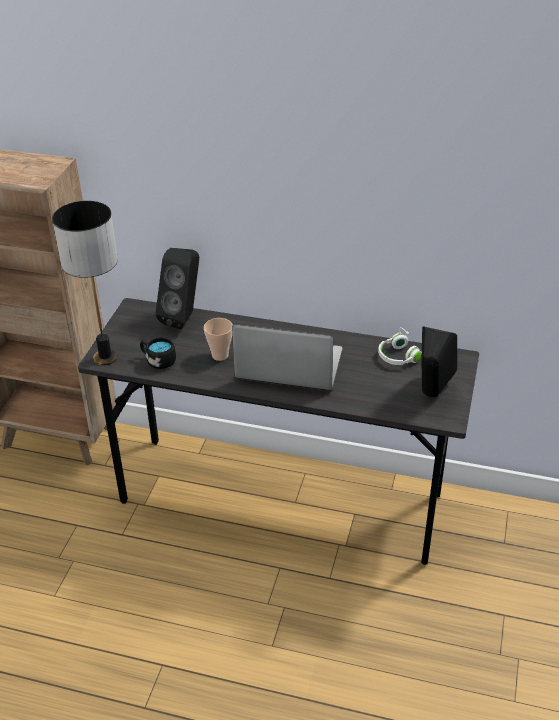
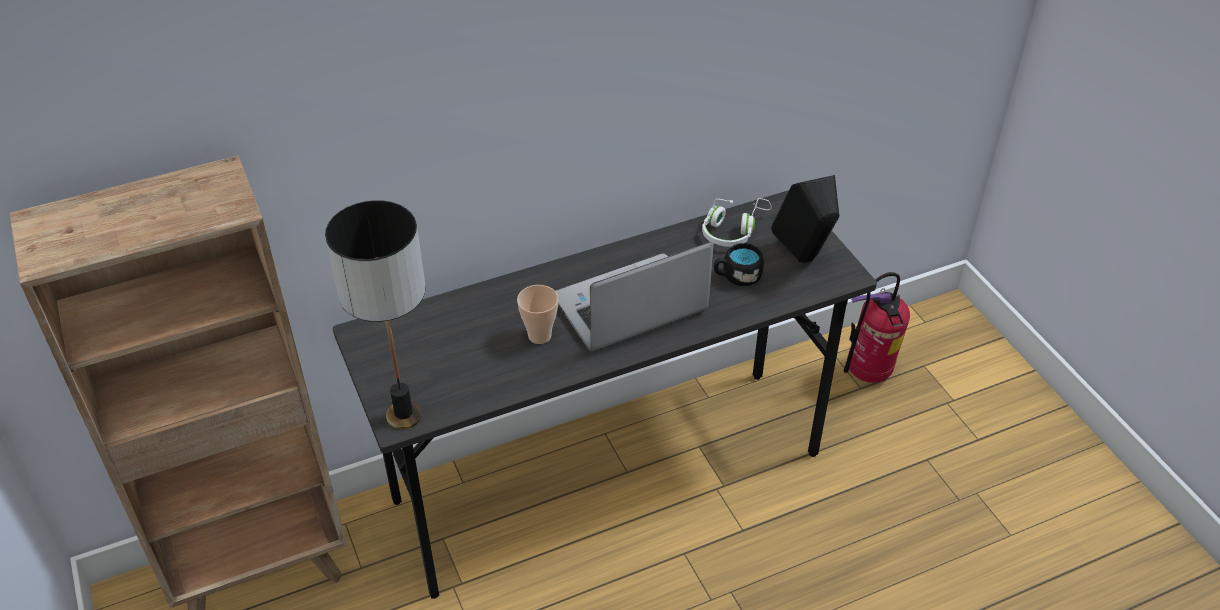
camera: 40 degrees left, 5 degrees up
(158, 360) = (474, 382): black mug -> black mug (737, 276)
(184, 317) = (440, 312): black speaker -> none
(519, 537) = (867, 374): none -> fire extinguisher

